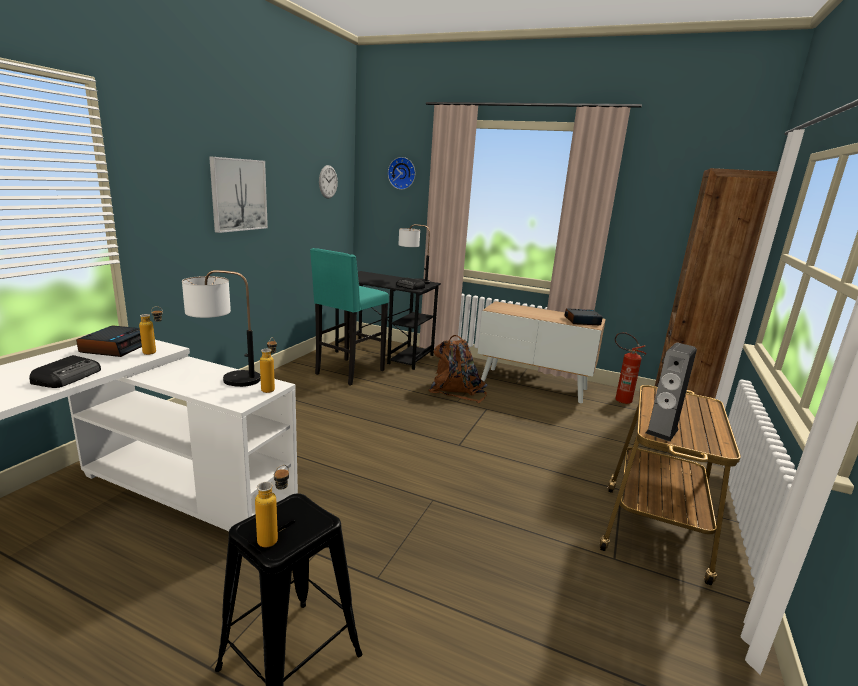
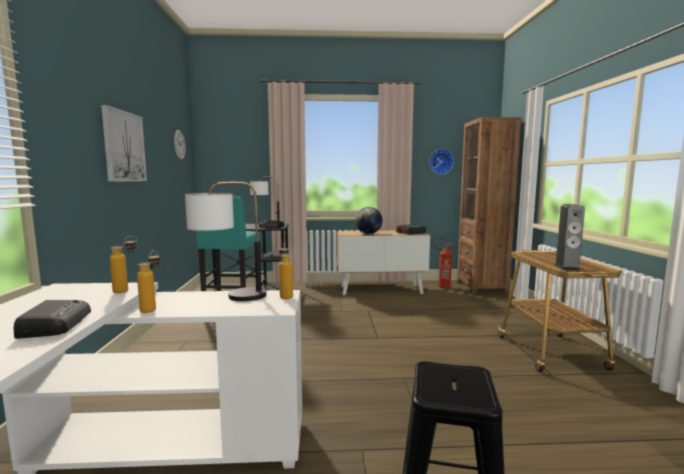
camera: 25 degrees left, 10 degrees down
(115, 347) = (68, 294): alarm clock -> none
(275, 537) = (463, 393): bottle -> bottle (152, 308)
(402, 173) = (241, 138): wall clock -> wall clock (440, 161)
(457, 390) = (333, 304): brown backpack -> none
(523, 313) = (368, 234): none -> globe

